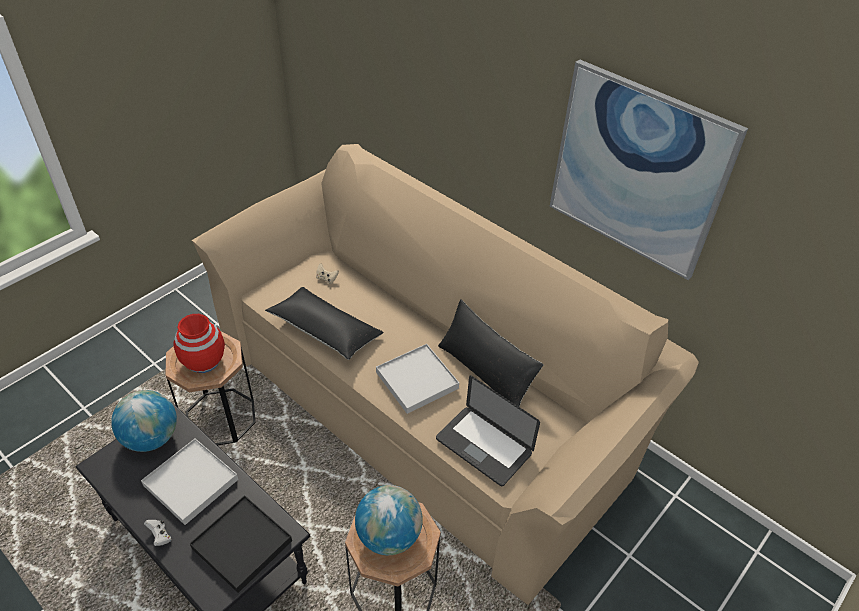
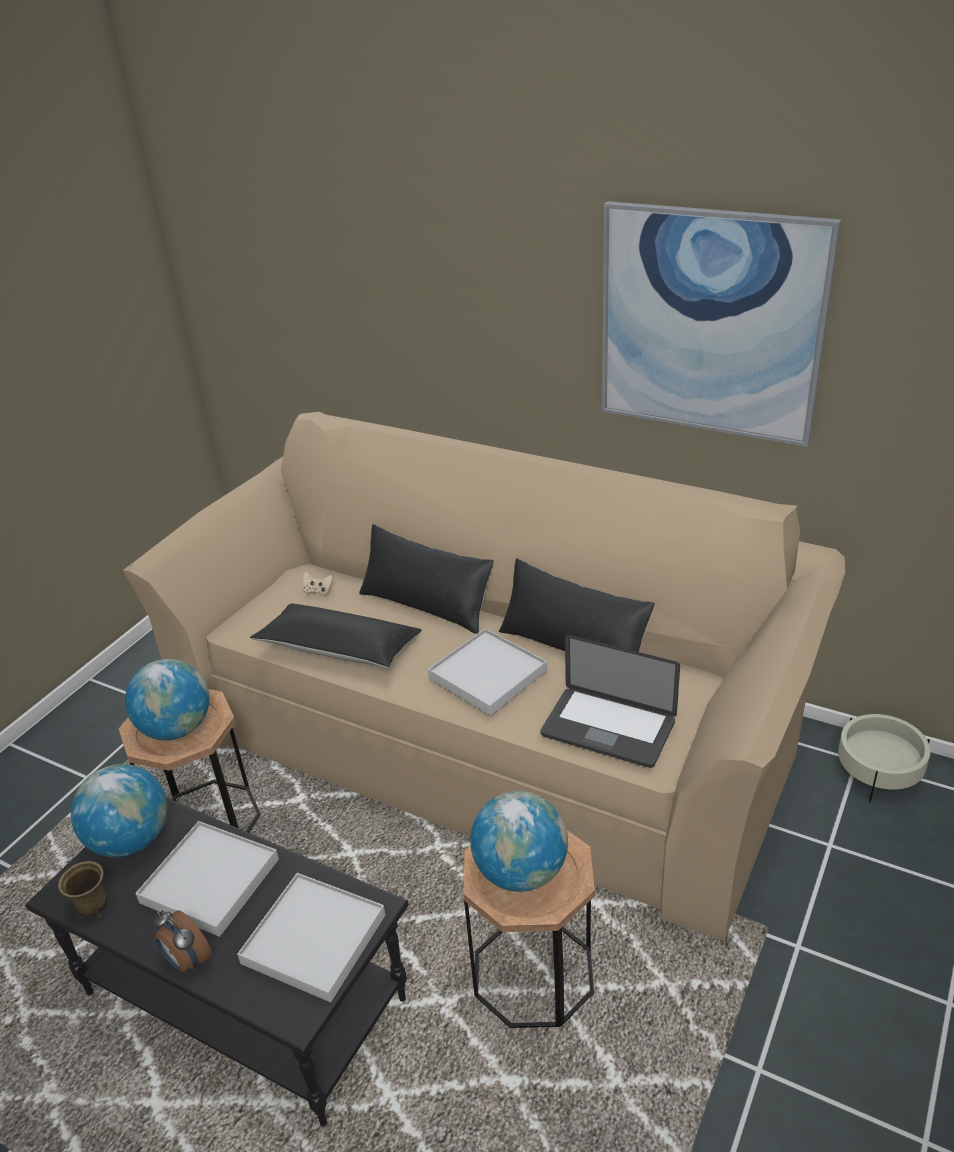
camera: 10 degrees left, 10 degrees down
(114, 480) = (92, 907): none -> brown mug
(160, 536) = (187, 961): white game controller -> alarm clock
(203, 361) = (177, 728): red vase -> globe
(242, 544) = (314, 939): black tray -> white tray
(396, 309) = (426, 604): none -> black pillow
(687, 509) = (878, 772): none -> beige planter

